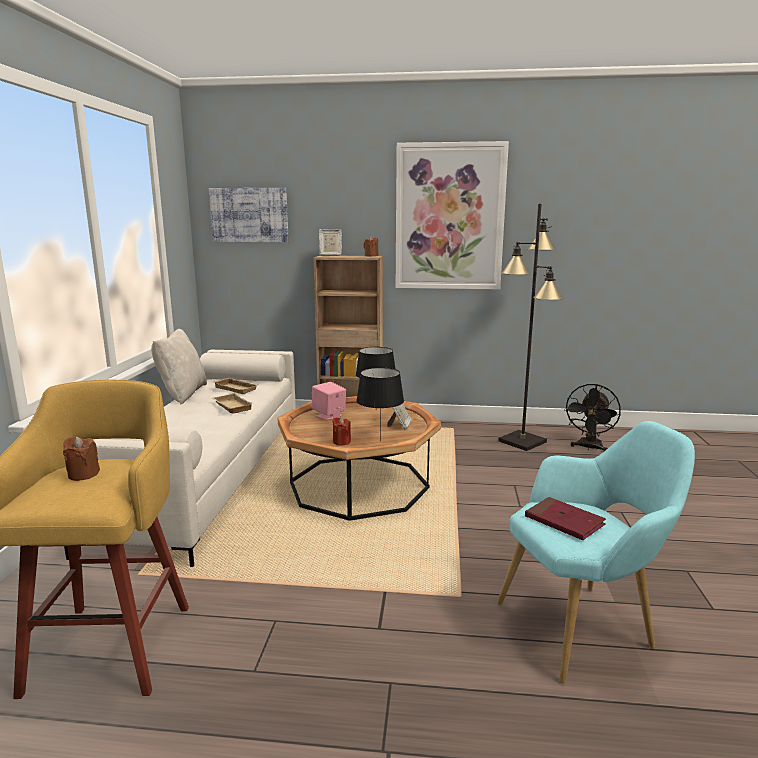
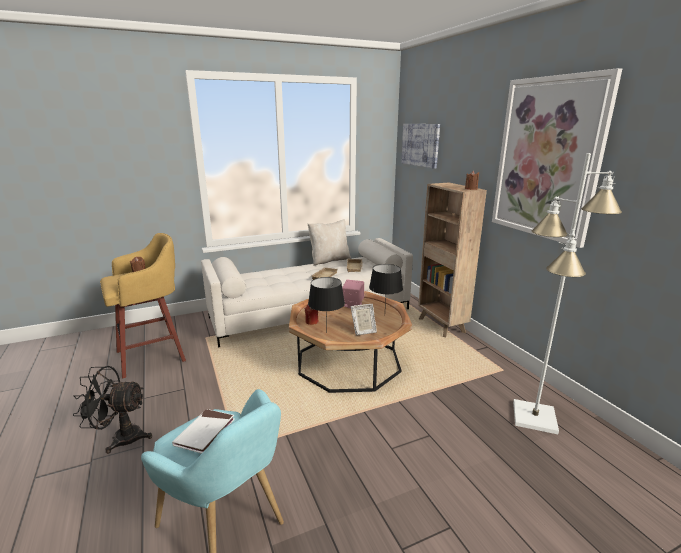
camera: 60 degrees right, 5 degrees up
(330, 256) = (447, 184): picture frame -> none
(523, 441) = (535, 418): black floor lamp -> white floor lamp
(564, 521) = (205, 433): red book -> white book
(589, 448) = (591, 471): black fan -> black fan (120, 438)

